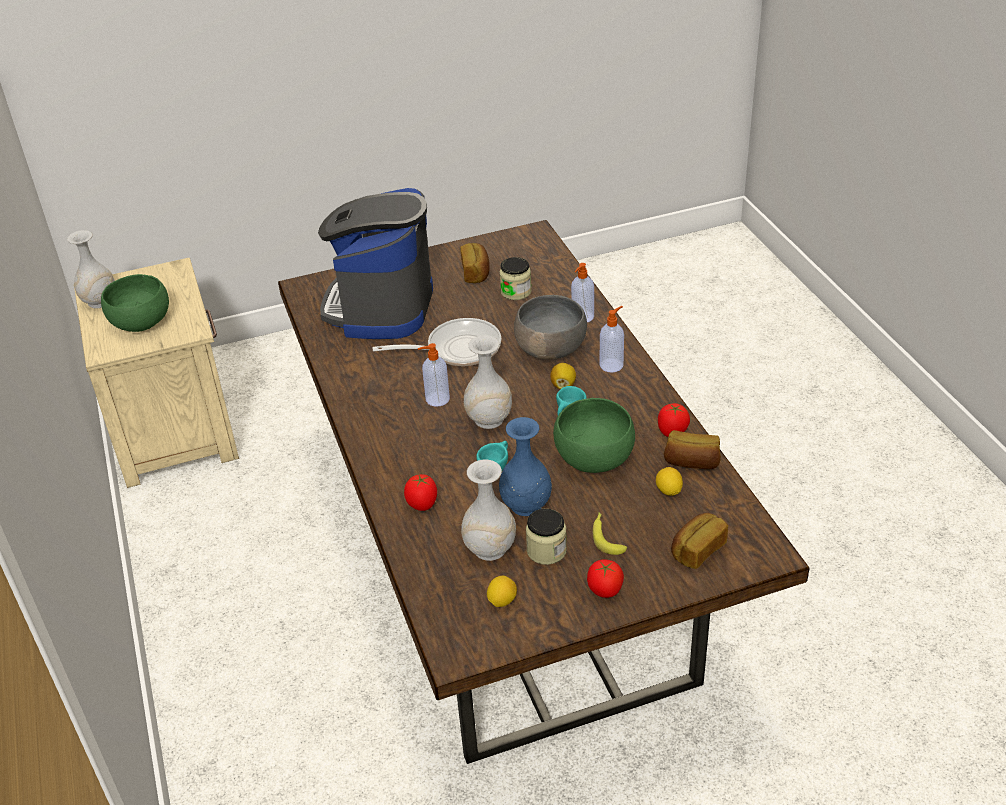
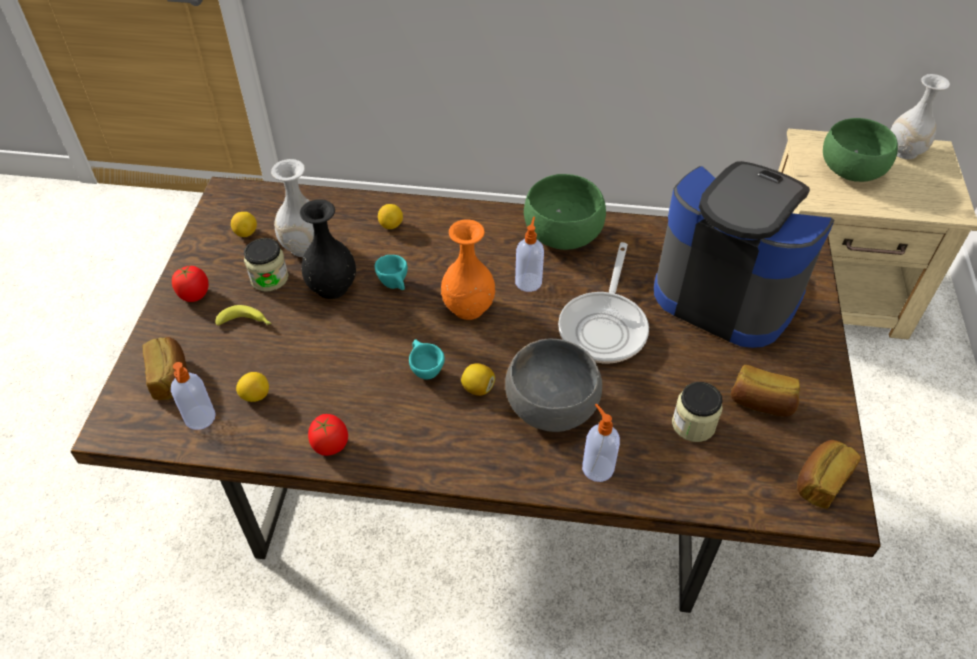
camera: 115 degrees right, 10 degrees up
(422, 504) = (391, 225): tomato -> lemon
(489, 419) = (467, 307): white vase -> orange vase
(525, 505) = (332, 286): blue vase -> black vase
(594, 457) = (348, 361): green bowl -> green bowl (563, 234)
(612, 365) = (482, 450): soap dispenser -> soap dispenser (200, 418)
(691, 462) = (274, 436): bread -> bread (820, 481)

